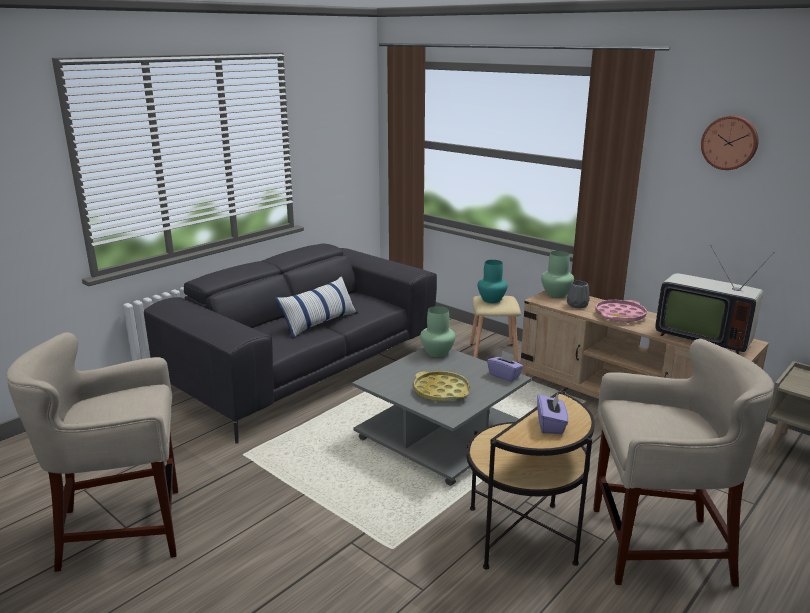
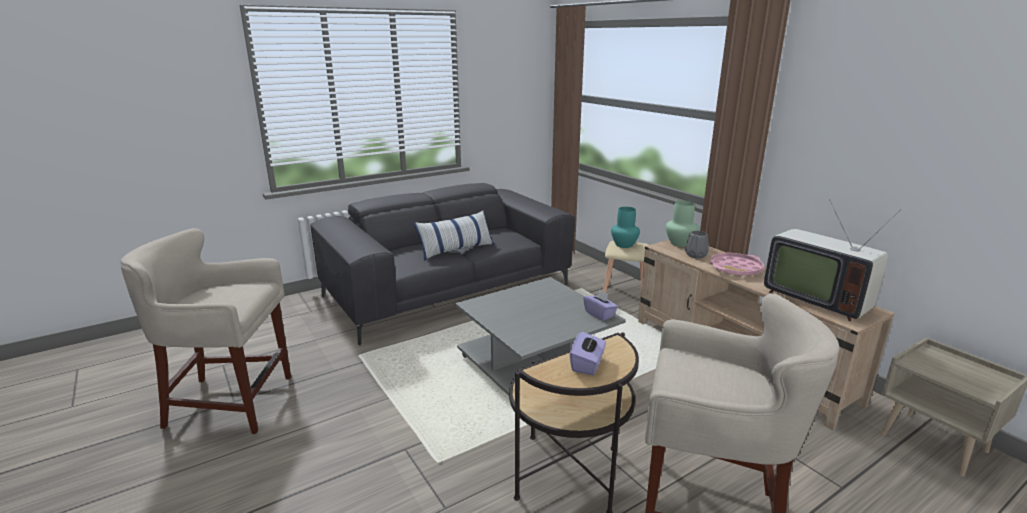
camera: 15 degrees right, 0 degrees up
(438, 353) = (548, 286): green vase -> none
(441, 391) = (530, 321): yellow tray -> none
(730, 142) = (869, 91): wall clock -> none

